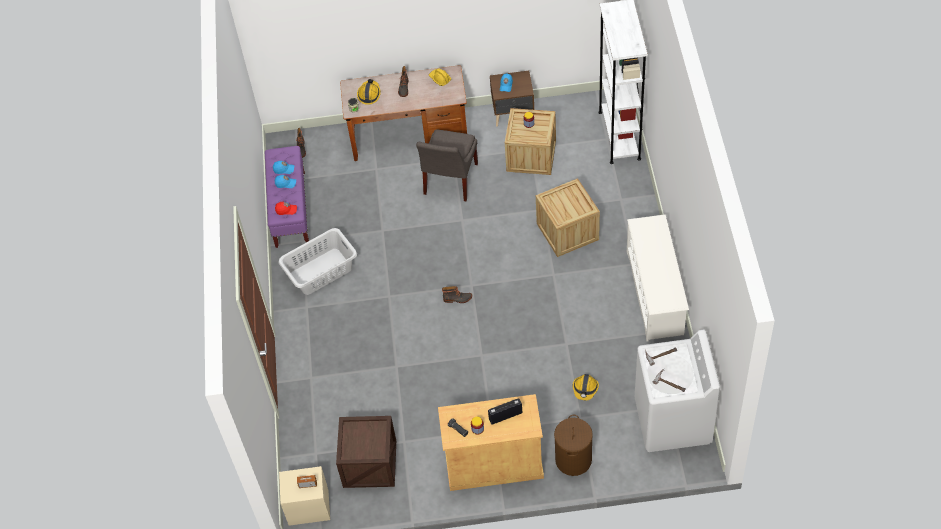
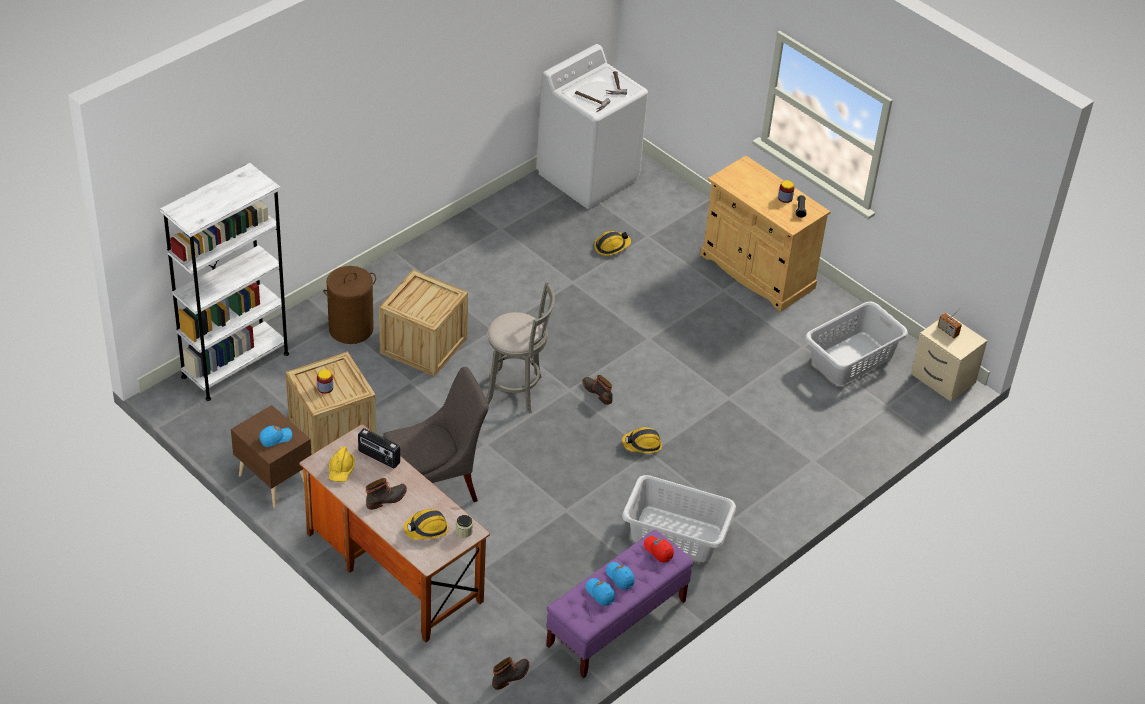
camera: 135 degrees left, 10 degrees down
(370, 464) = (852, 359): crate -> grey laundry basket
(397, 296) = (642, 445): none -> hard hat
(491, 258) = (517, 391): none -> grey stool
(505, 416) = (752, 186): radio -> radio (378, 457)
(573, 459) = (695, 222): brown laundry basket -> brown laundry basket (350, 329)
(655, 293) = (448, 245): white shoe rack -> none

